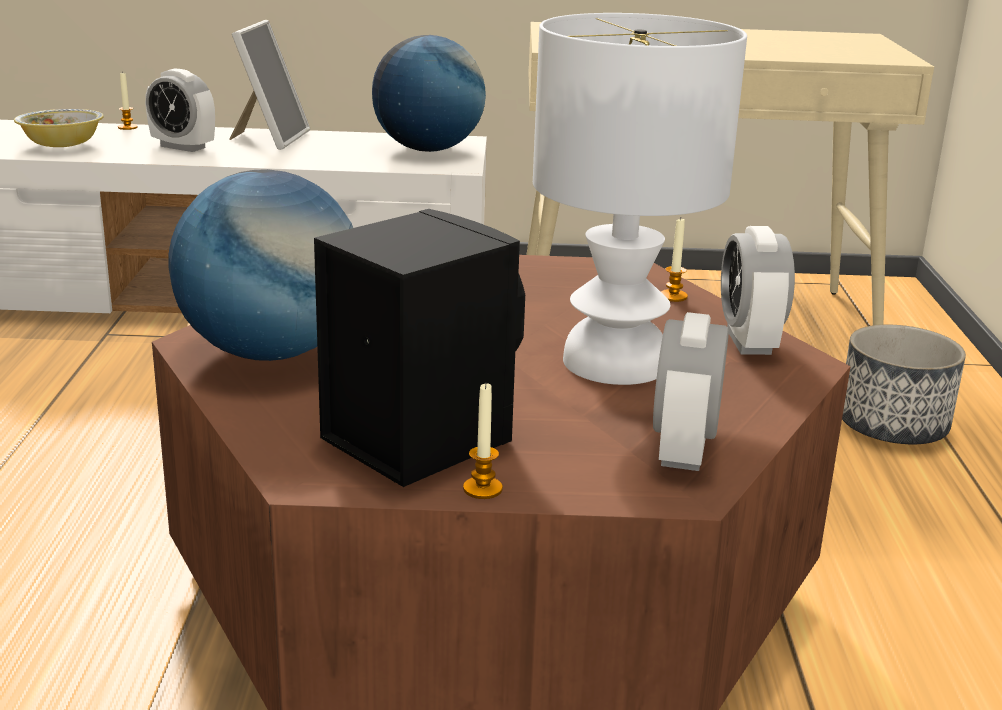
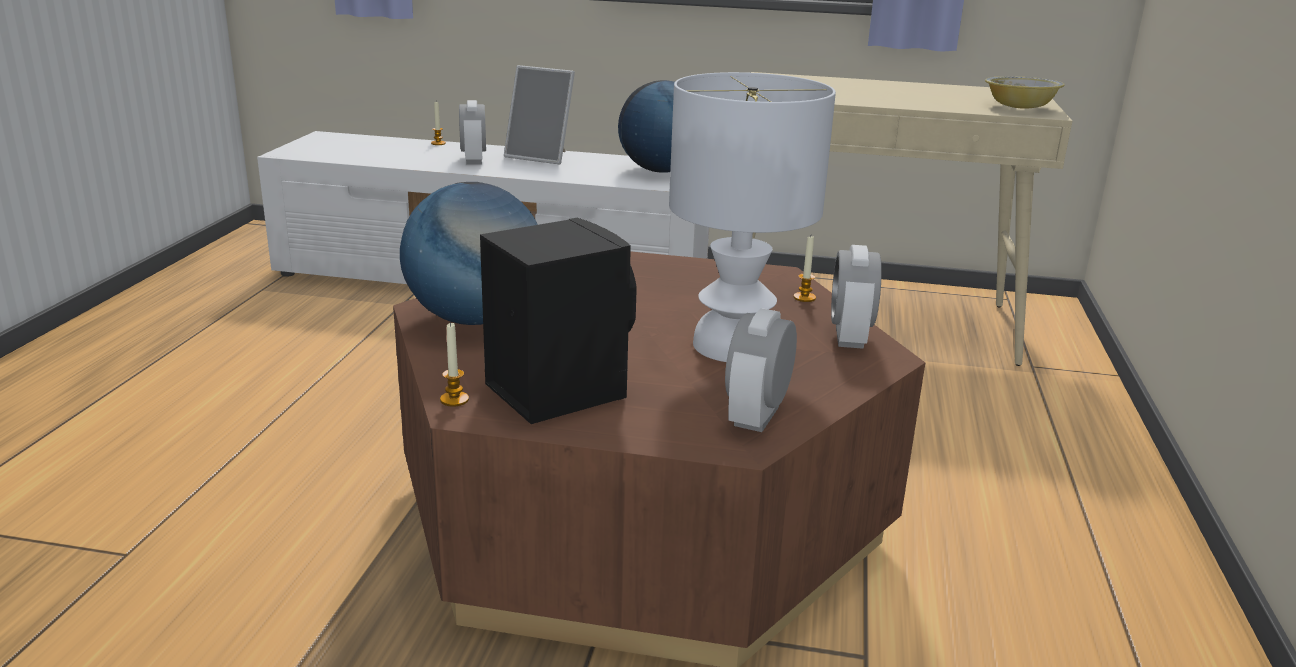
camera: 10 degrees right, 0 degrees up
(62, 145) = (385, 155): bowl -> bowl (1019, 107)
(183, 147) = (473, 160): alarm clock -> alarm clock turned 135 degrees counterclockwise
(270, 138) = (541, 156): picture frame -> picture frame turned 90 degrees clockwise
(482, 489) = (590, 431): candle -> candle (454, 400)
(892, 426) = (1012, 419): planter -> none

